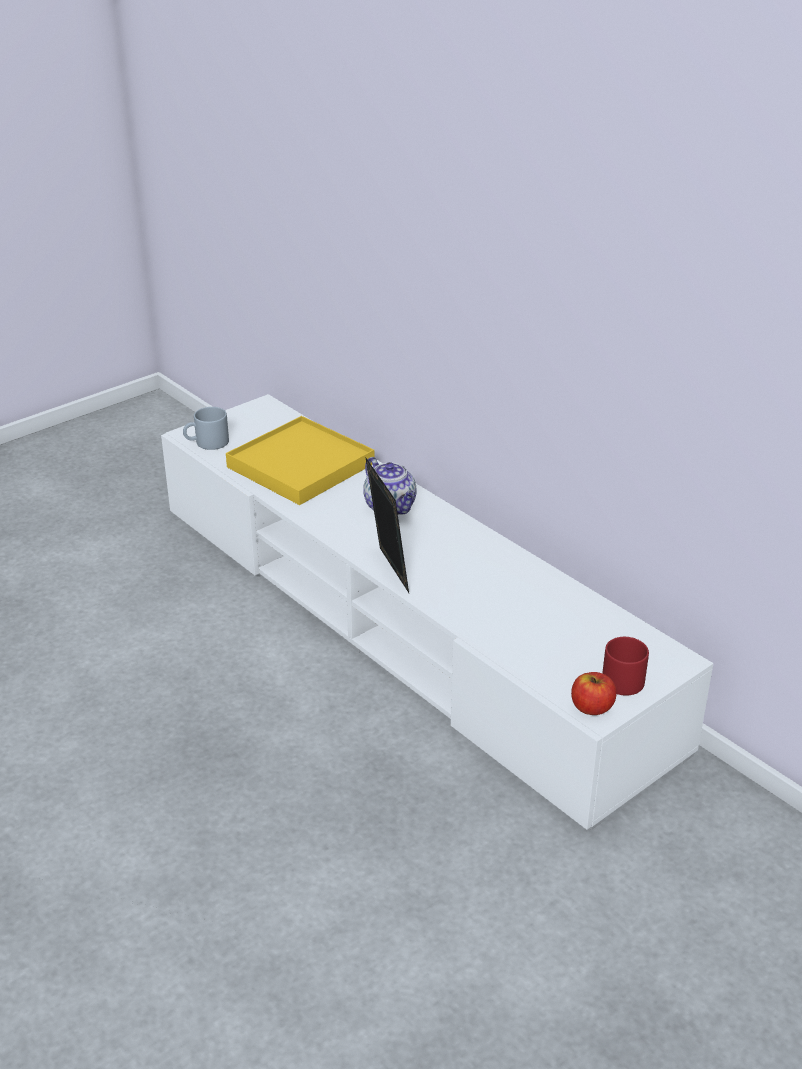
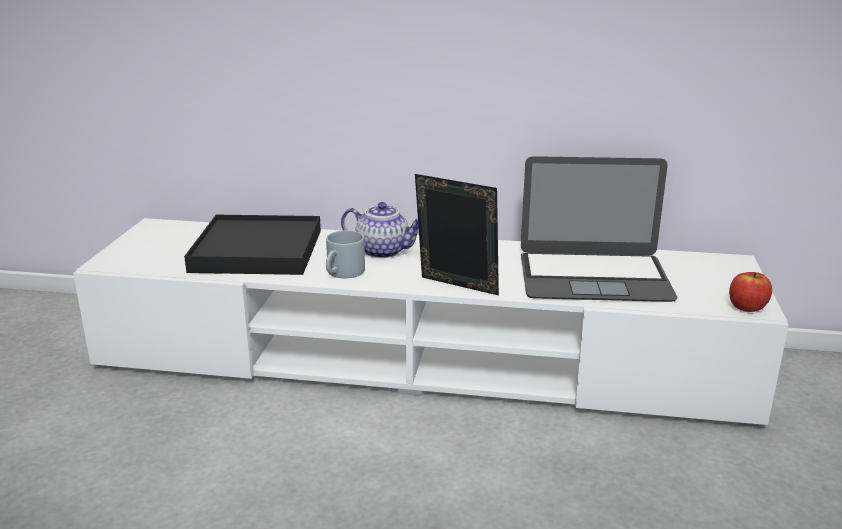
camera: 40 degrees left, 10 degrees down
(207, 443) = (136, 263): grey mug -> grey mug (343, 273)
(301, 465) = (258, 250): yellow tray -> black tray
(516, 613) = (594, 277): none -> laptop
(624, 676) = (727, 282): red mug -> none

